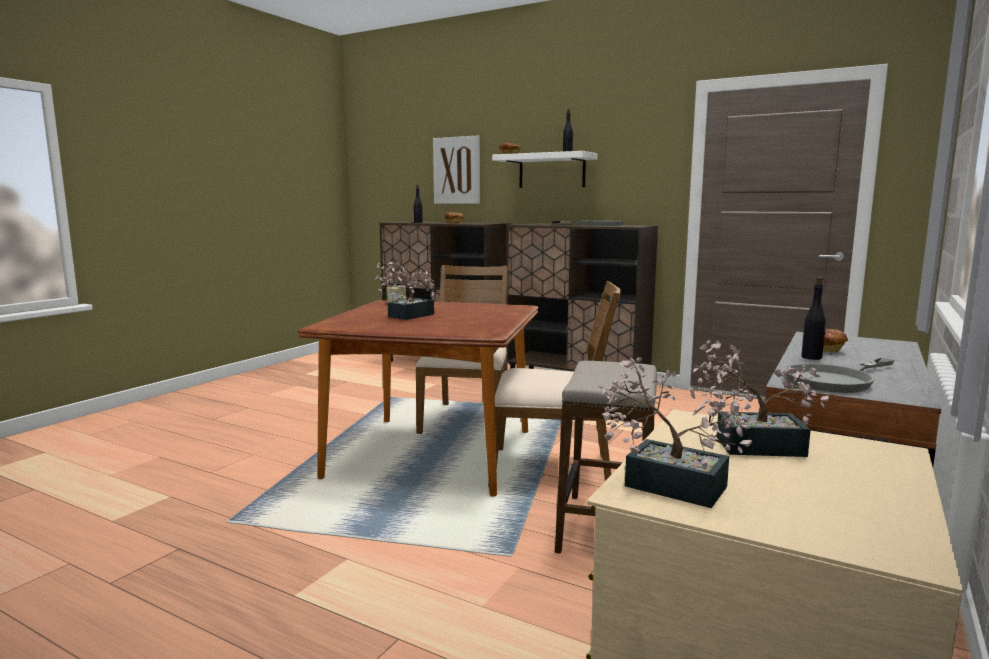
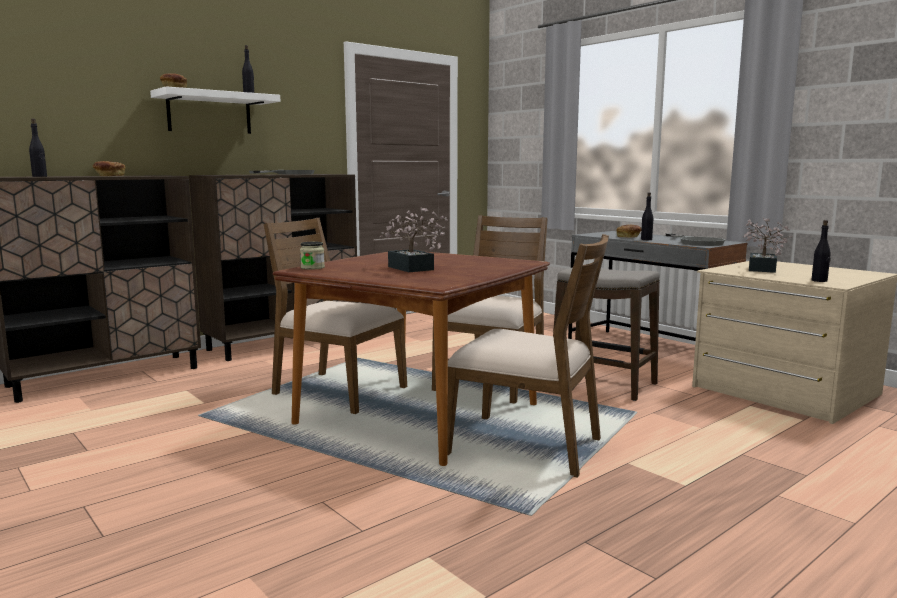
camera: 70 degrees left, 0 degrees up
(375, 504) = (526, 446): none -> brown chair
(456, 170) = (60, 101): picture -> none
(664, 483) = (819, 281): potted plant -> black bottle

